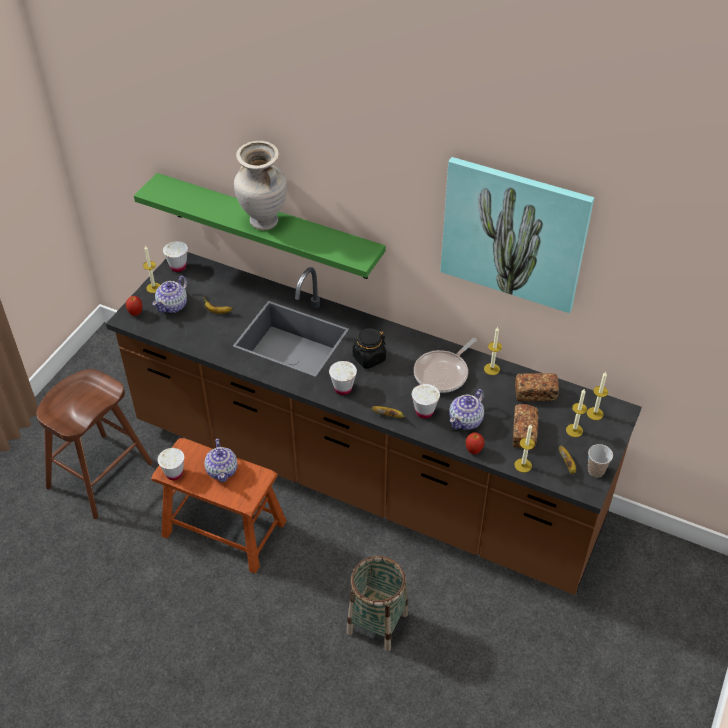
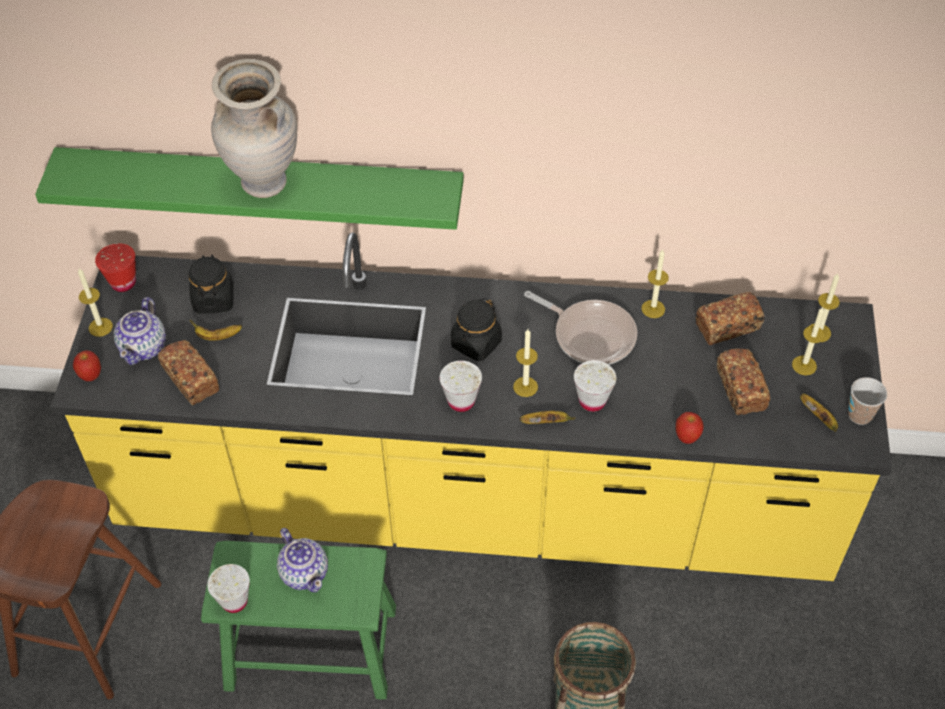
camera: 20 degrees left, 5 degrees up
(178, 267) = (123, 283): white cup -> red cup
(190, 331) = (191, 380): none -> bread
(224, 528) = (311, 646): brown stool -> green stool
(225, 290) = (214, 299): none -> black jar
(364, 475) = (474, 502): brown counter -> yellow counter
(443, 373) = (590, 335): frying pan -> frying pan turned 75 degrees counterclockwise
(466, 420) = (655, 396): teapot -> none
(513, 234) = (673, 111): picture -> none
(523, 465) = (762, 438): candle -> candle (525, 387)

